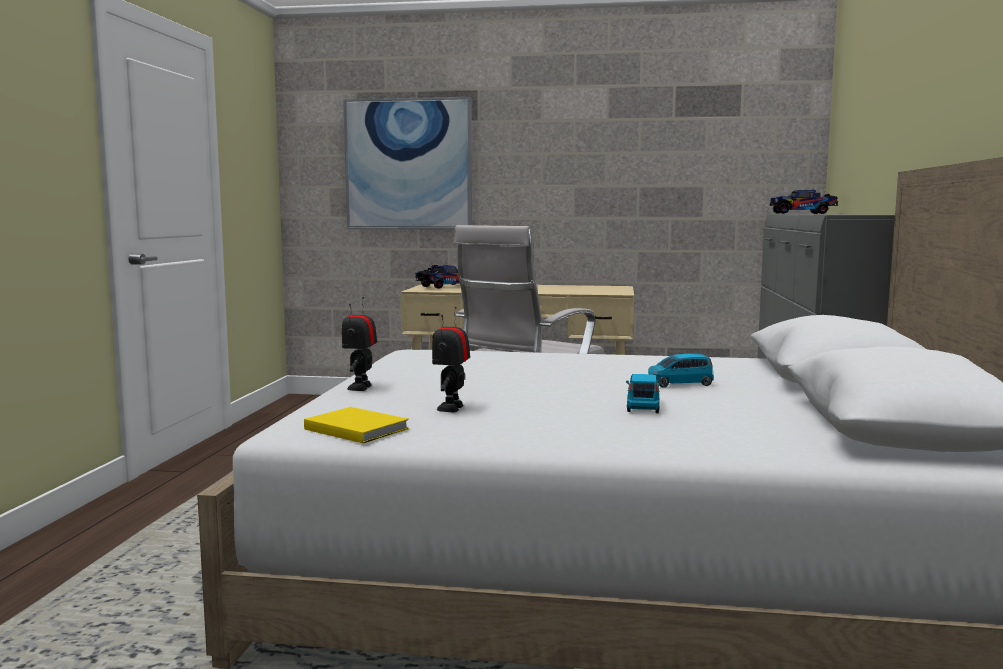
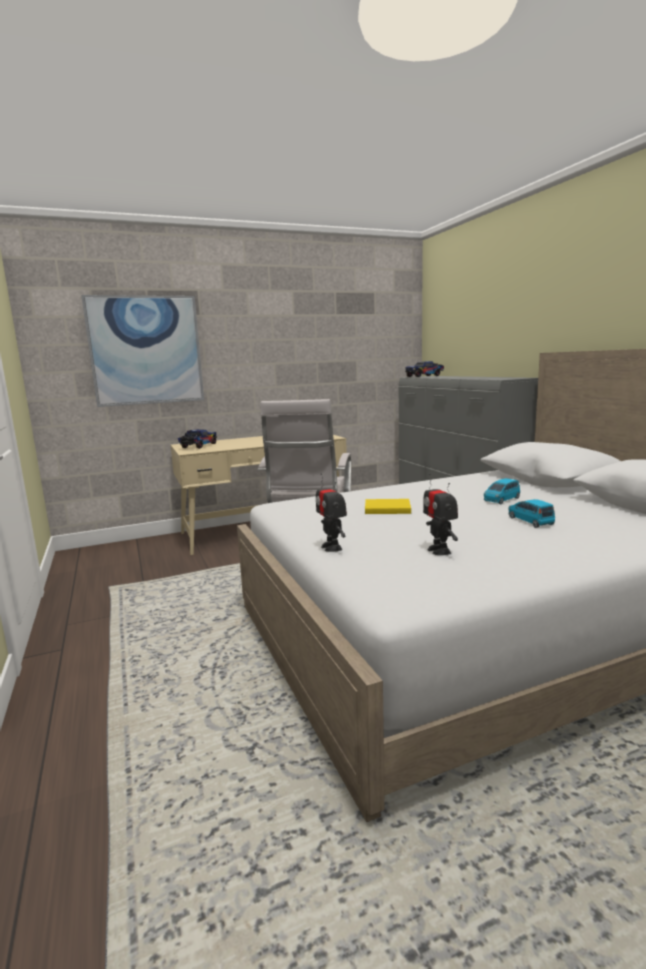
camera: 30 degrees left, 5 degrees up
(355, 428) = (432, 587): yellow book -> yellow book (386, 508)

